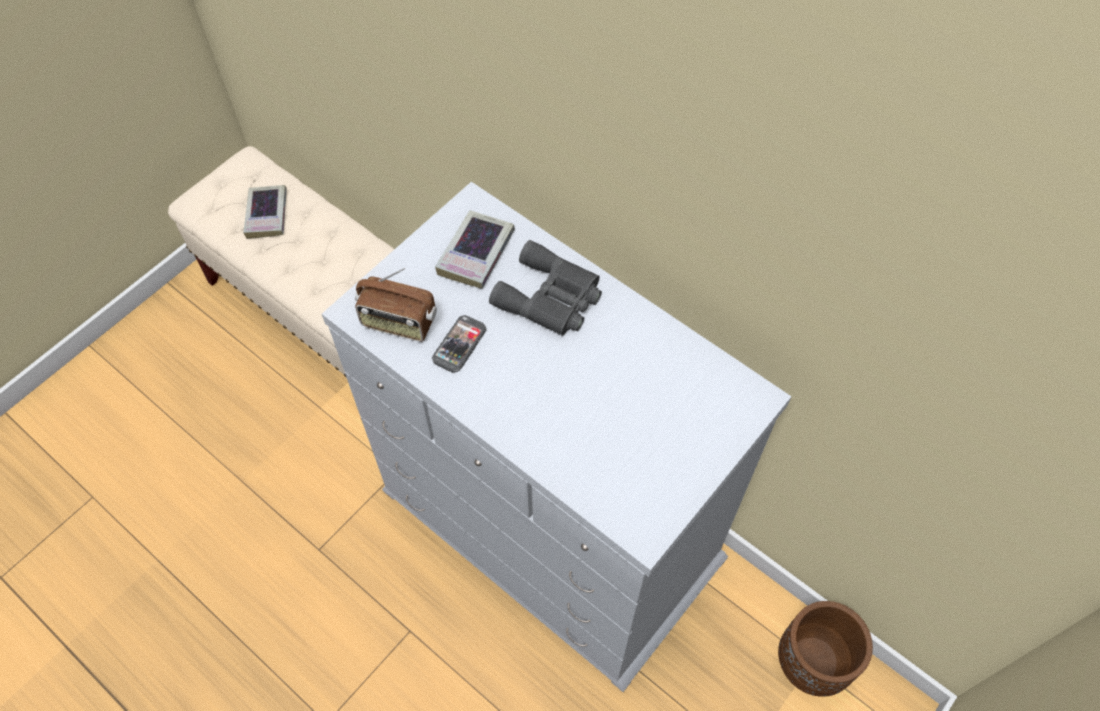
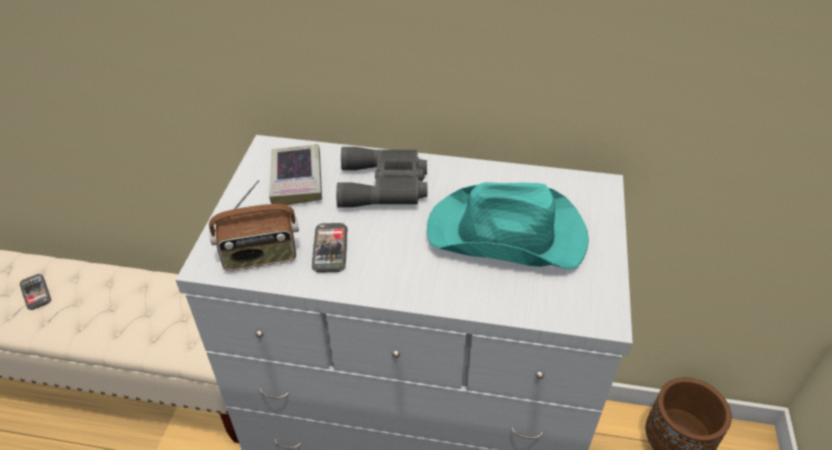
camera: 30 degrees left, 15 degrees down
(267, 215) = (36, 292): book -> phone
(624, 408) = (508, 235): none -> turquoise hat

